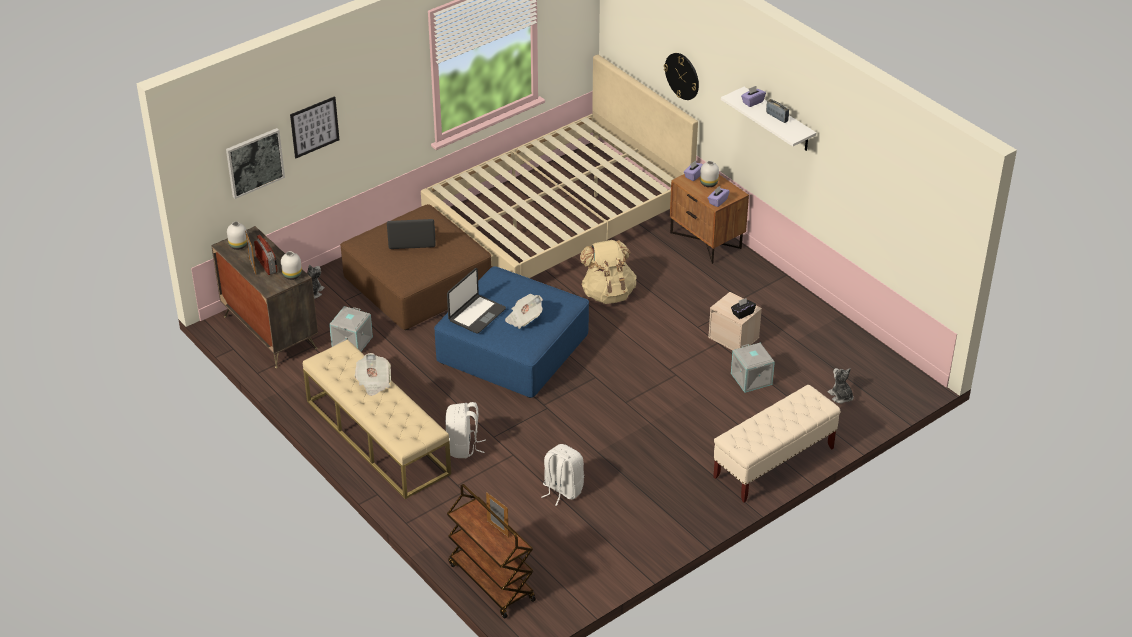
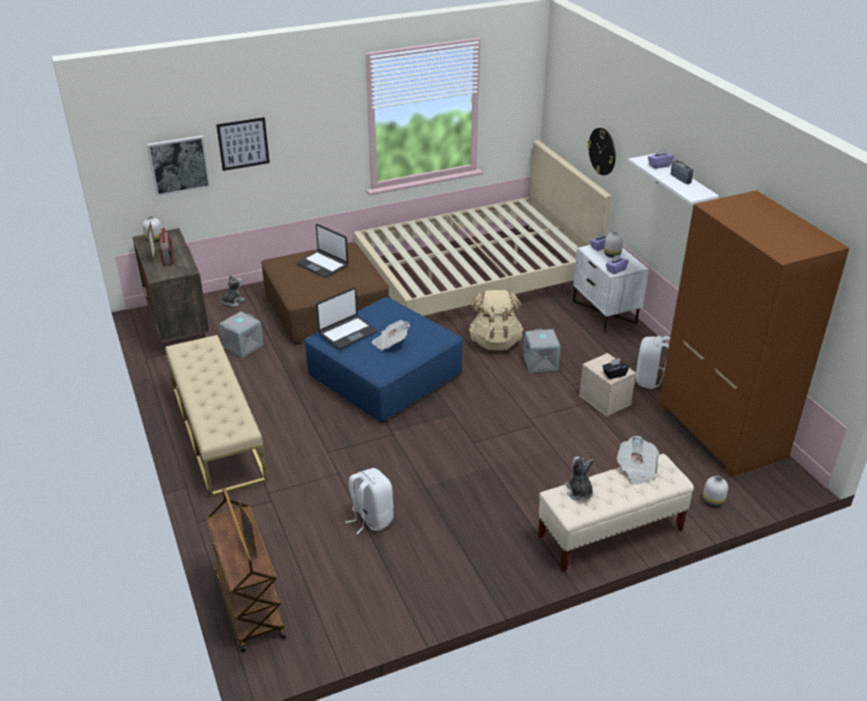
camera: 15 degrees right, 5 degrees down
(292, 275) = (184, 269): white vase -> white vase (713, 502)
(373, 382) = (216, 375): newspaper -> newspaper (636, 470)
(412, 239) = (322, 264): laptop -> laptop turned 150 degrees counterclockwise
(463, 447) = (293, 457): white backpack -> white backpack (650, 380)
(706, 240) = (605, 312): brown nightstand -> white nightstand
(752, 379) = (612, 442): grey storage box -> grey storage box (541, 362)
(840, 396) = (703, 476): plush toy -> plush toy (579, 492)
(848, 349) = (723, 431): none -> brown wardrobe

